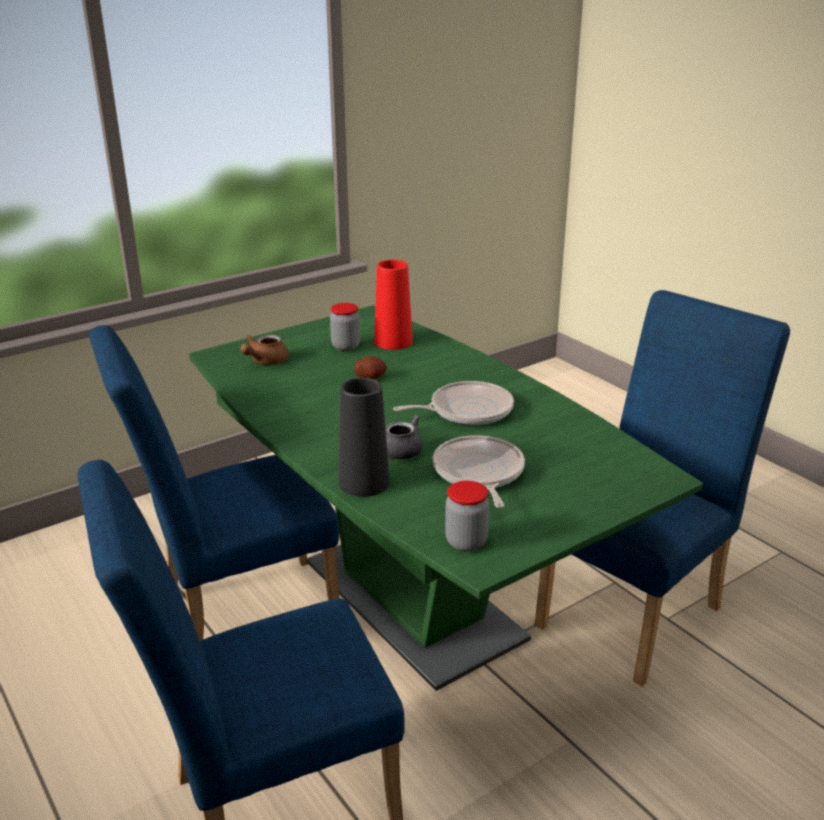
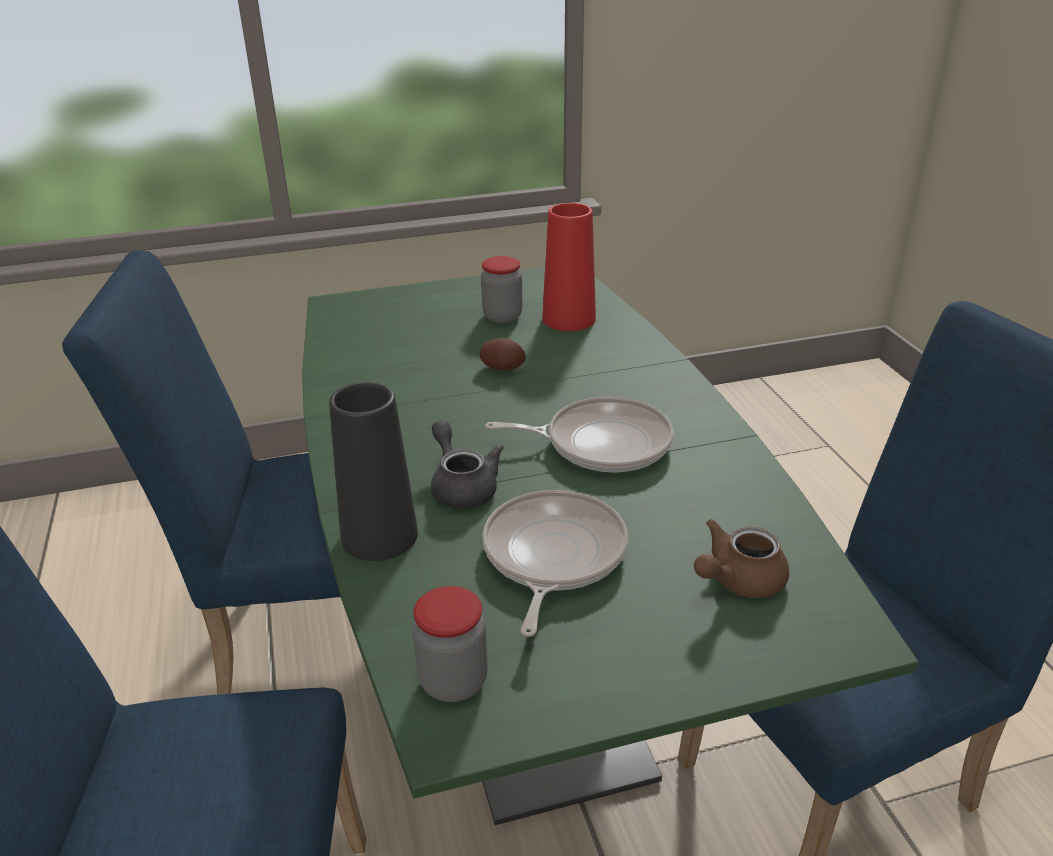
camera: 20 degrees right, 5 degrees up
(265, 361) = (387, 322): brown teapot -> brown teapot (737, 581)

